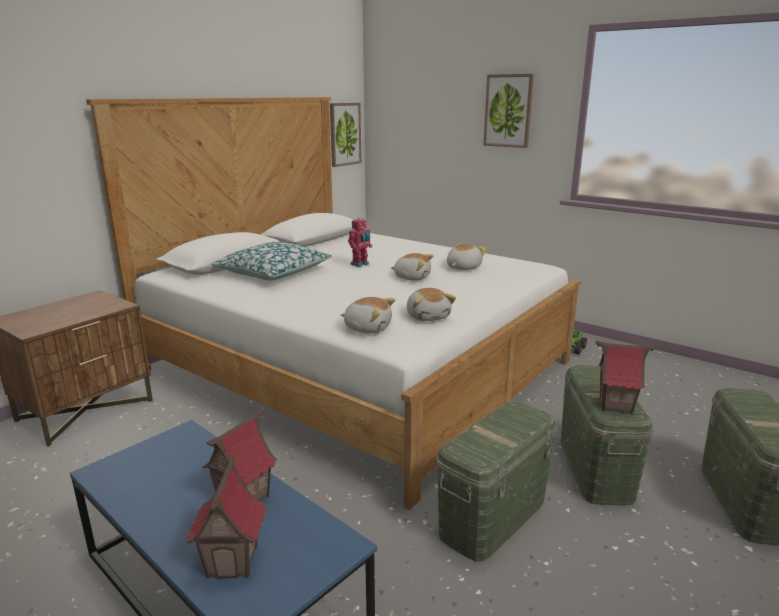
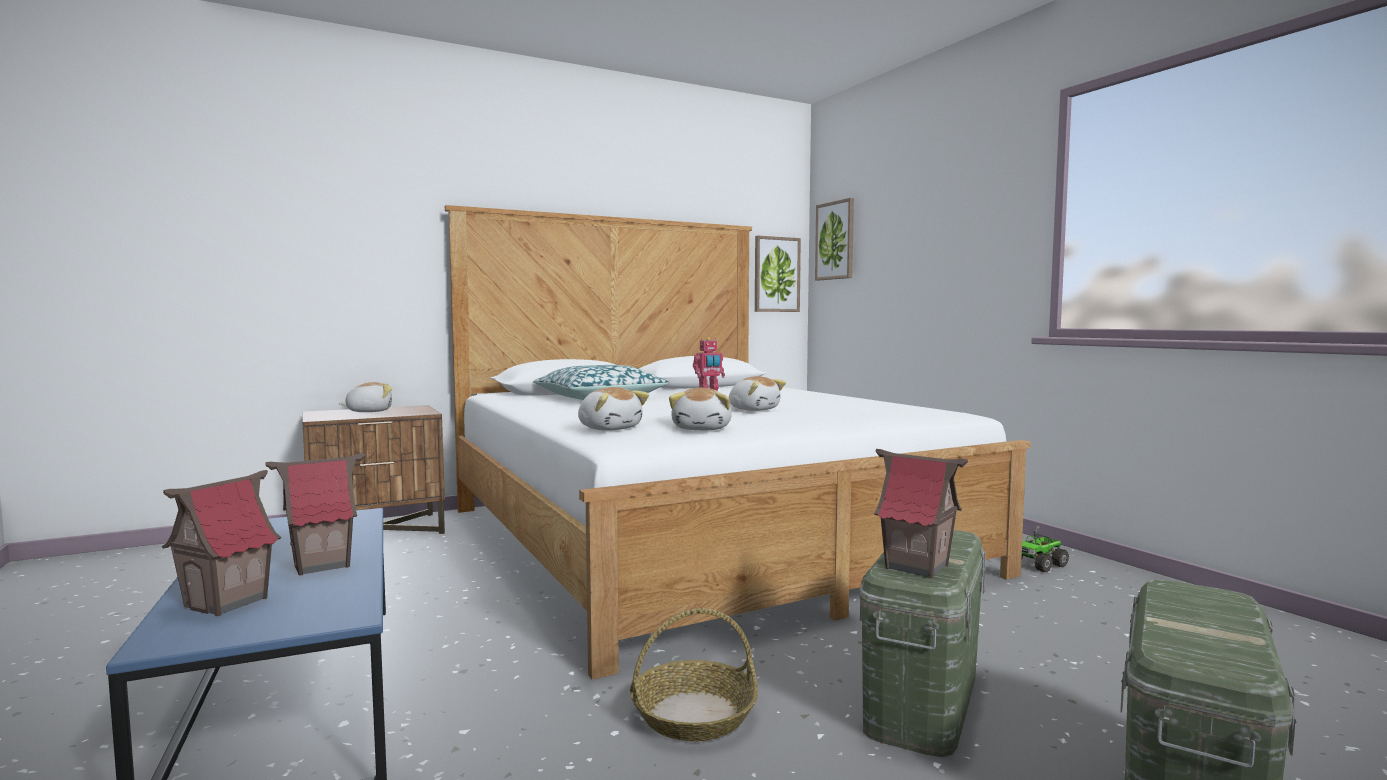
camera: 25 degrees right, 15 degrees down
(462, 267) = (837, 407): plush toy -> plush toy (369, 411)
(493, 517) = (693, 715): green storage box -> basket
(508, 111) = (964, 223): picture -> picture (835, 240)

